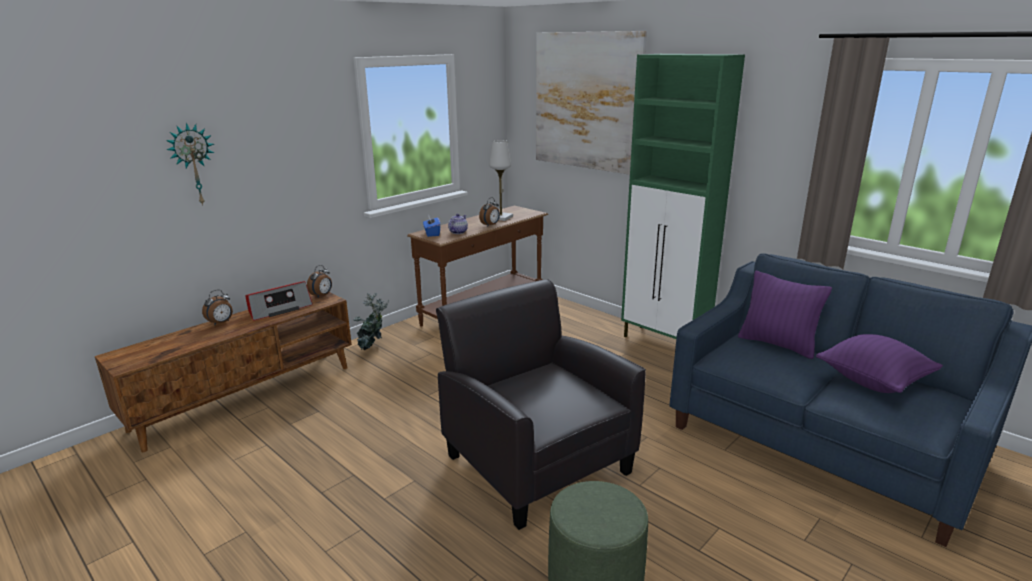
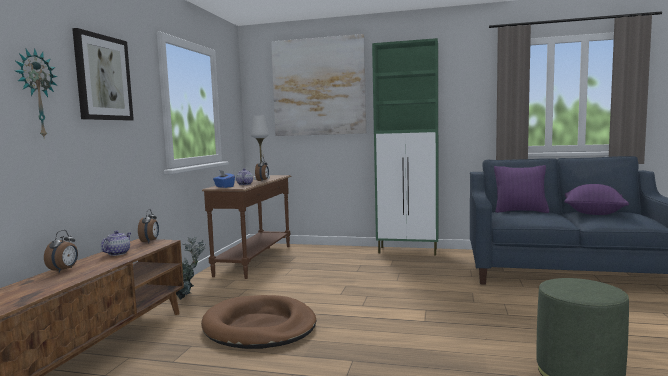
camera: 30 degrees left, 15 degrees down
(274, 131) = (103, 78): none -> picture
(279, 308) = (118, 253): radio -> teapot
(388, 408) = (259, 327): none -> brown dog bed
(536, 462) = (426, 323): black armchair -> none

